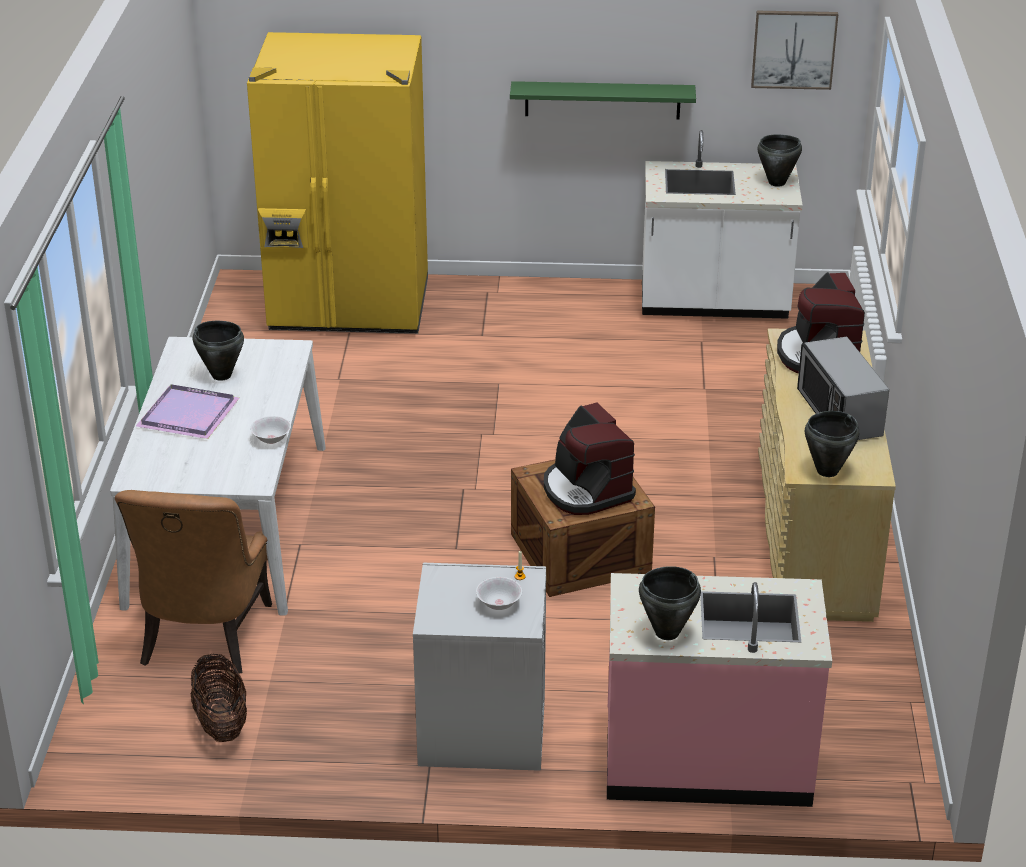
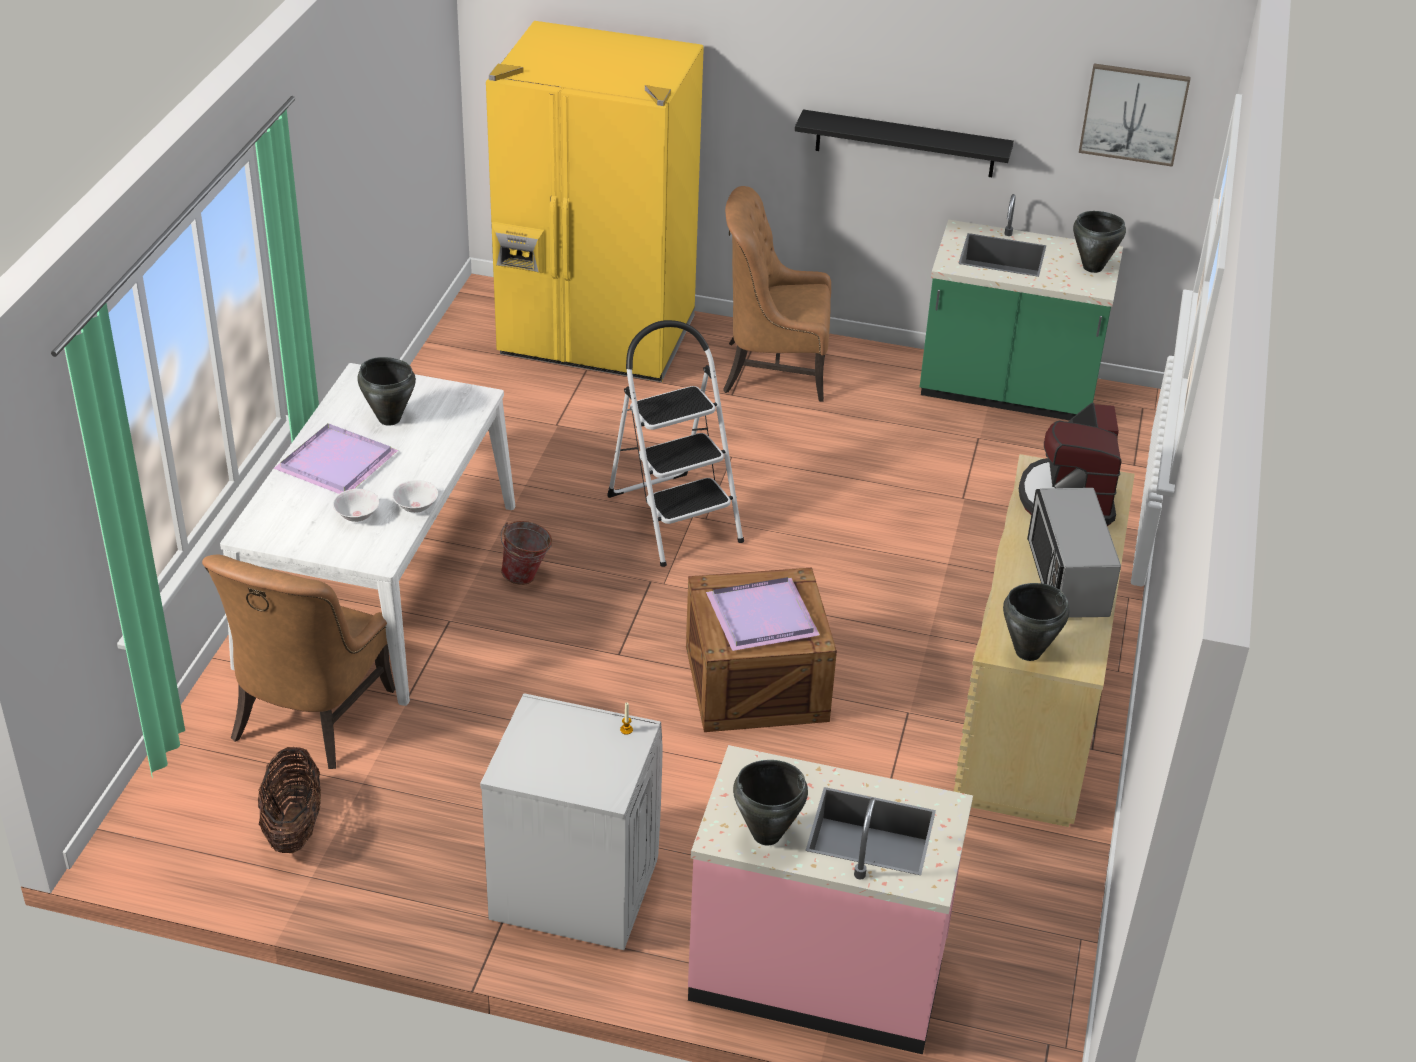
camera: 10 degrees right, 5 degrees up
(355, 500) = (527, 576): none -> bucket
(465, 436) = (673, 516): none -> step ladder
(498, 604) = (590, 762): white bowl -> white bowl (356, 516)
(510, 311) = (773, 370): none -> brown chair
(586, 490) = (764, 617): coffee machine -> purple tray
(602, 100) = (905, 144): green shelf -> black shelf
(714, 304) = (1007, 393): white counter -> green counter

